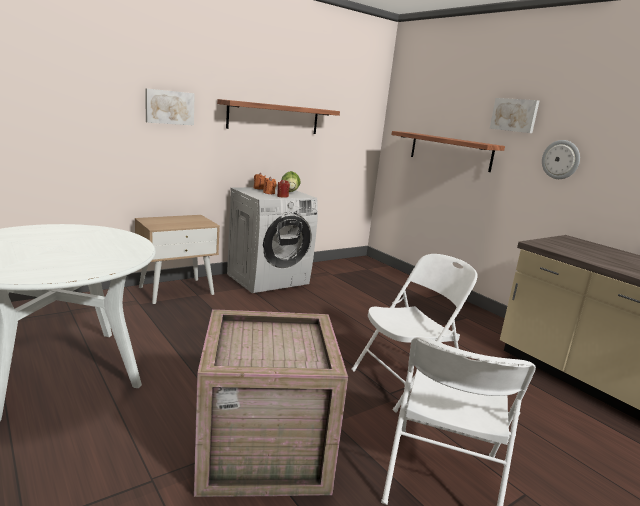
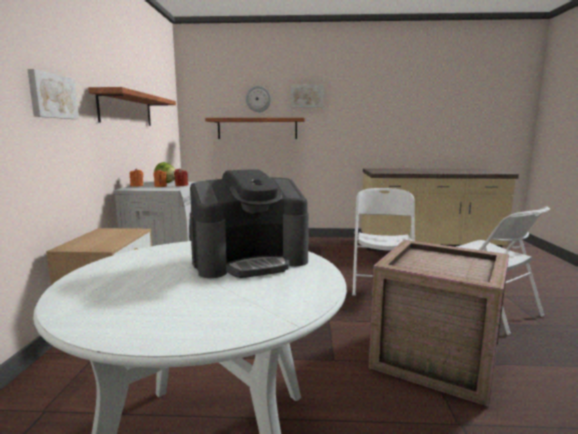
camera: 50 degrees left, 5 degrees down
(95, 253) = (250, 260): none -> coffee machine
(561, 159) = (347, 122): wall clock -> wall clock (258, 99)

